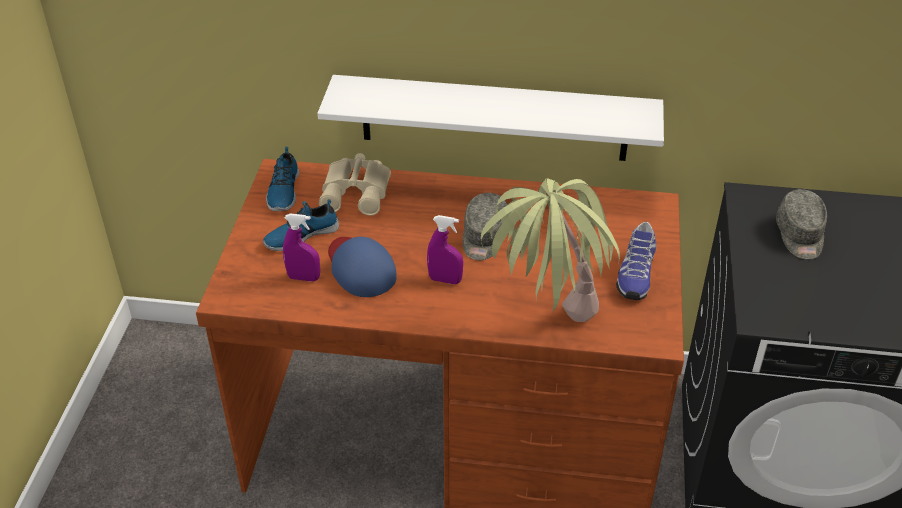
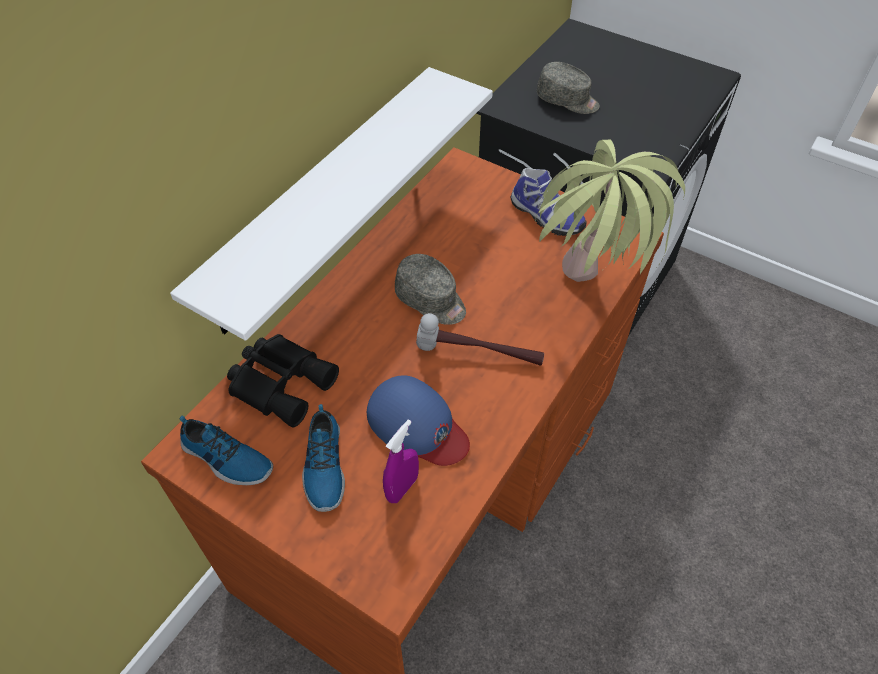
camera: 65 degrees left, 10 degrees up
(358, 191) = (282, 382): beige binoculars -> black binoculars
(360, 268) = (417, 425): blue cap -> blue cap turned 135 degrees counterclockwise
(445, 280) = (478, 356): purple spray bottle -> hammer

